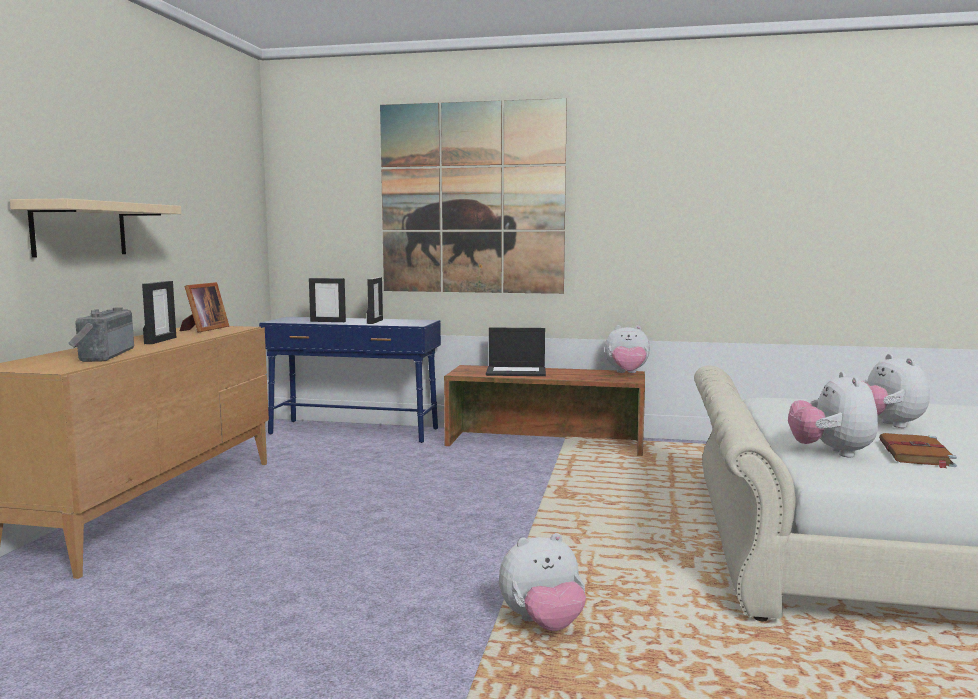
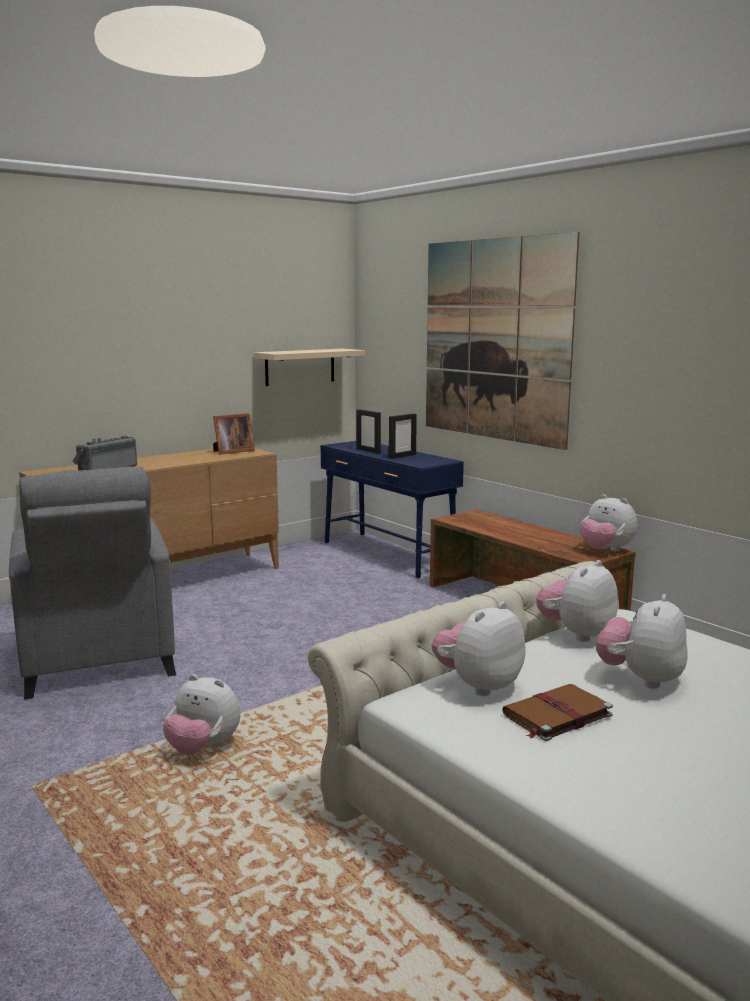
camera: 40 degrees right, 5 degrees up
(79, 229) = (126, 374): beige shelf -> beige shelf (300, 367)
(160, 340) = (174, 460): picture frame -> none
(237, 596) = (97, 659): none -> grey armchair
(517, 372) = (502, 527): laptop -> none
(781, 413) = (576, 634): none -> plush toy

